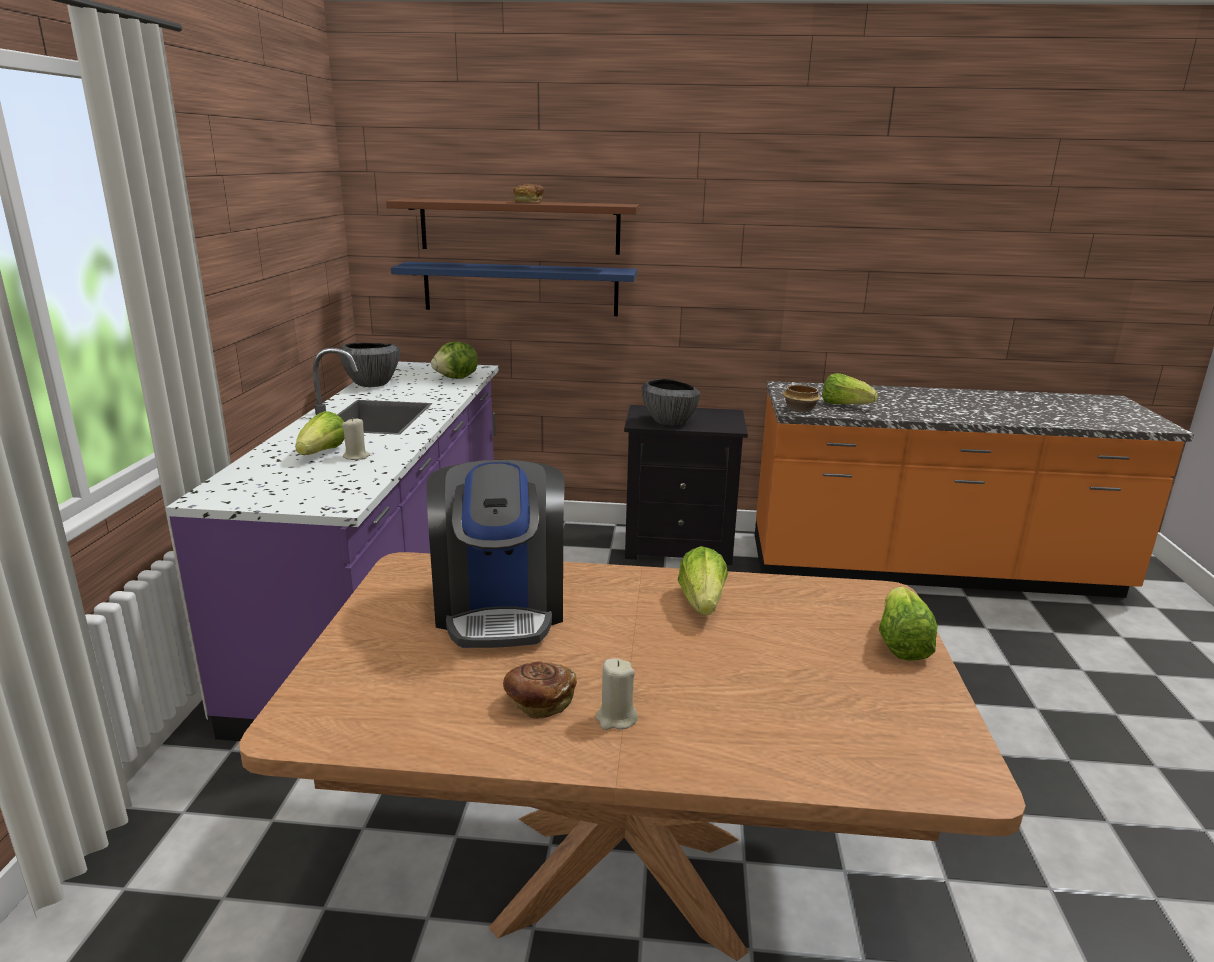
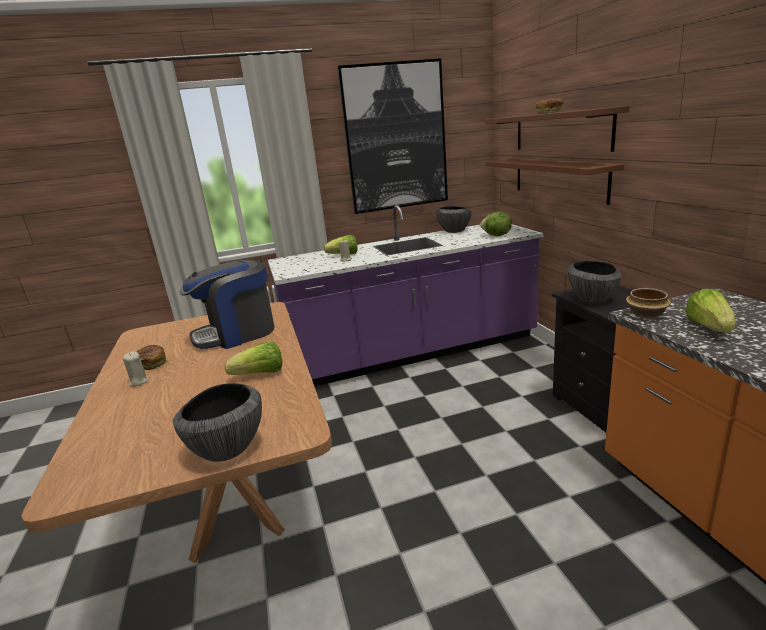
camera: 70 degrees right, 0 degrees up
(263, 224) = (395, 138): none -> picture
(520, 289) = (558, 178): blue shelf -> brown shelf
(901, 643) = (227, 449): lettuce -> bowl

